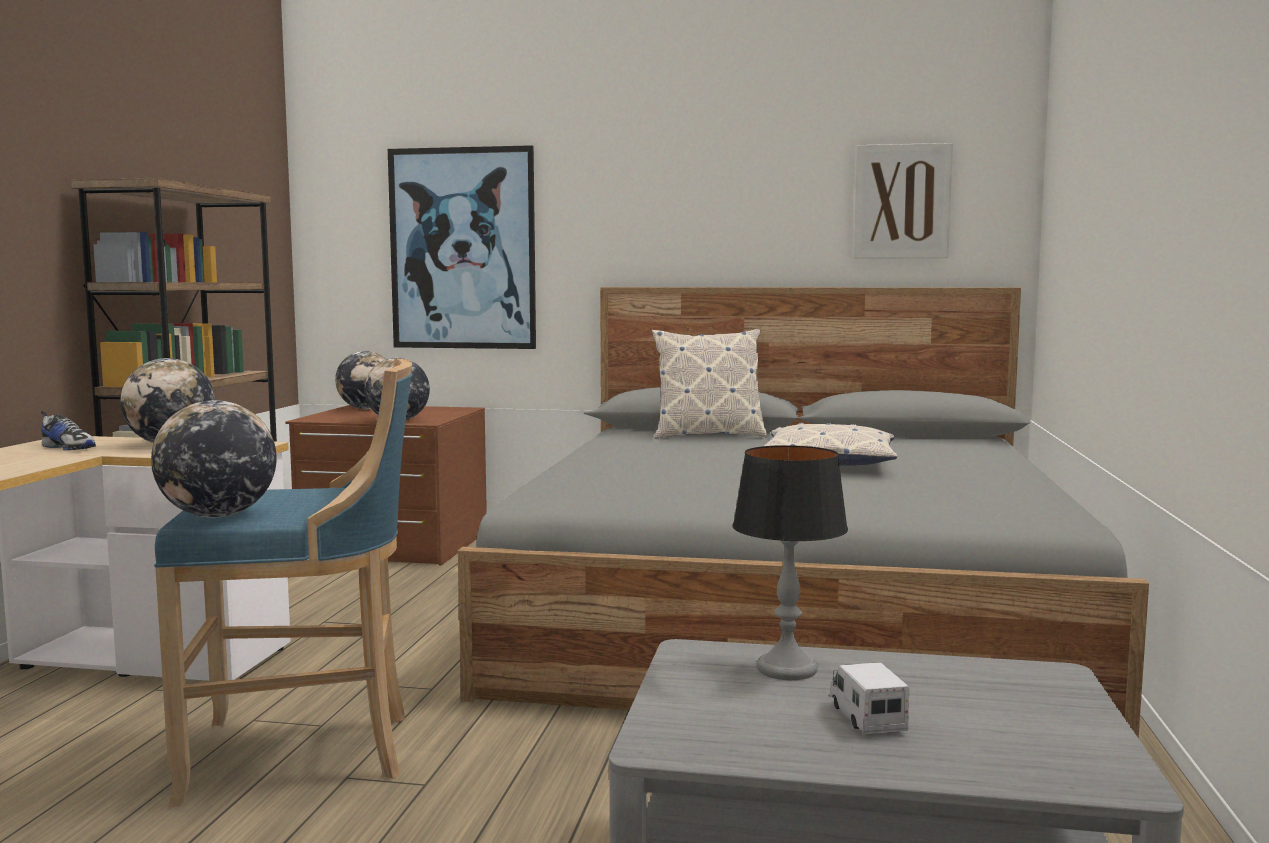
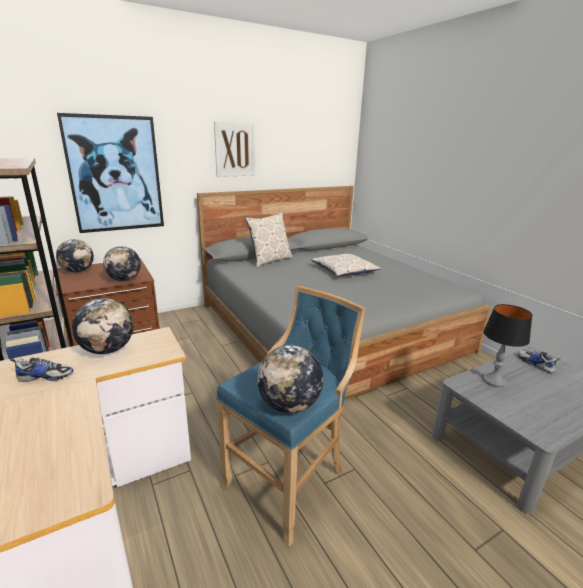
camera: 40 degrees left, 15 degrees up
(867, 717) = (546, 394): toy truck -> none
(902, 201) = (315, 151): picture -> picture (235, 149)
(992, 683) = (535, 364): none -> shoe

